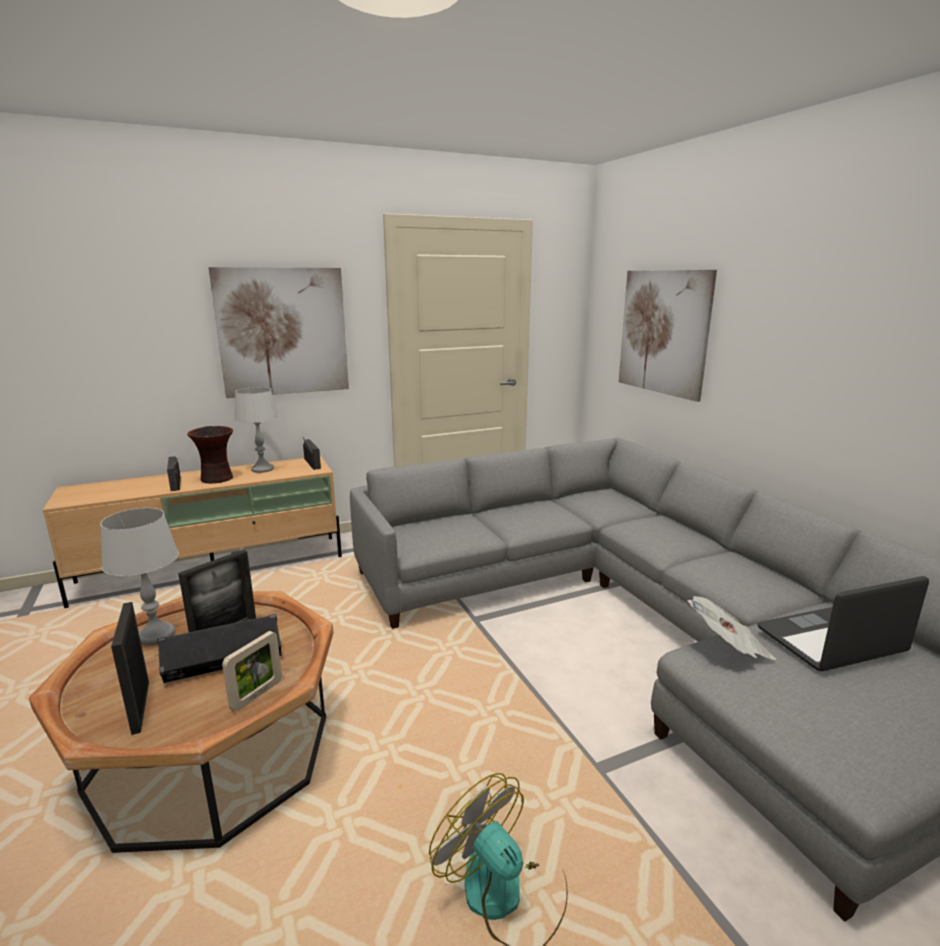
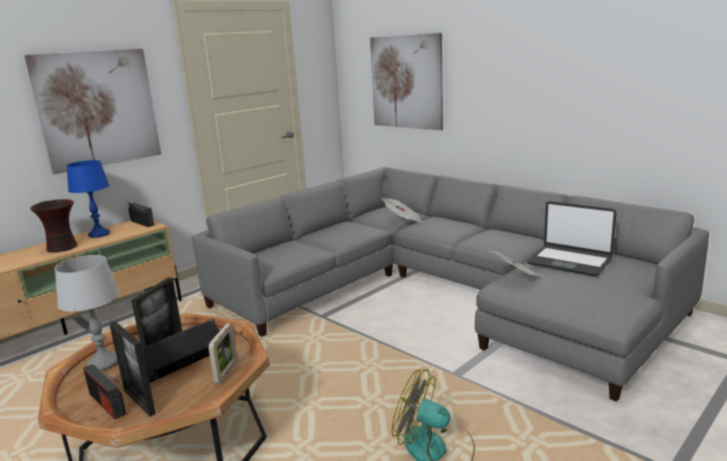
camera: 20 degrees left, 0 degrees up
(175, 483) = (24, 258): radio -> radio (107, 404)
(263, 469) = (99, 234): grey table lamp -> blue table lamp
(617, 514) = (403, 220): none -> newspaper
(831, 642) = (569, 261): laptop -> laptop turned 105 degrees counterclockwise

